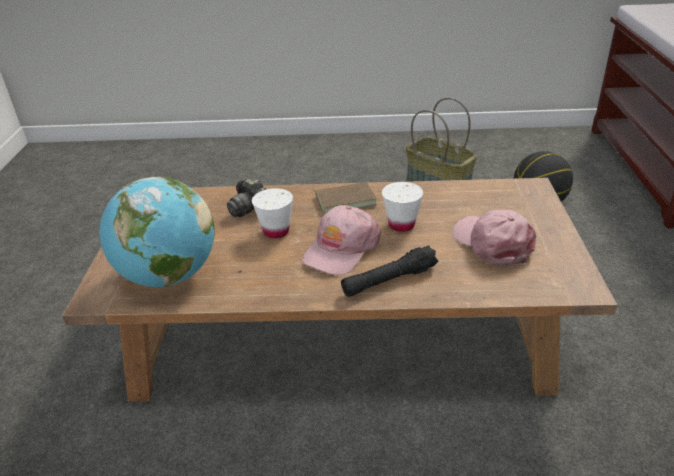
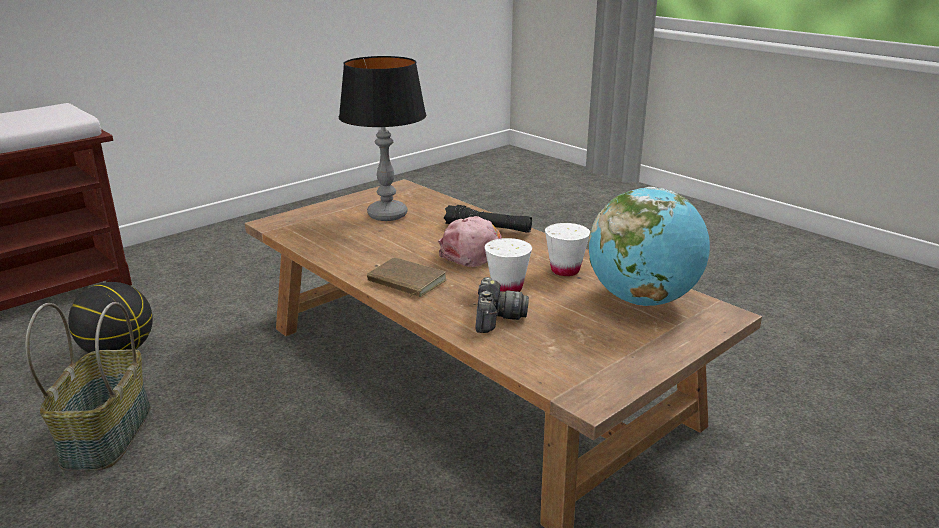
camera: 135 degrees left, 10 degrees down
(401, 225) = (411, 247): white cup -> white cup (565, 270)
(492, 243) = (387, 215): pink cap -> table lamp

